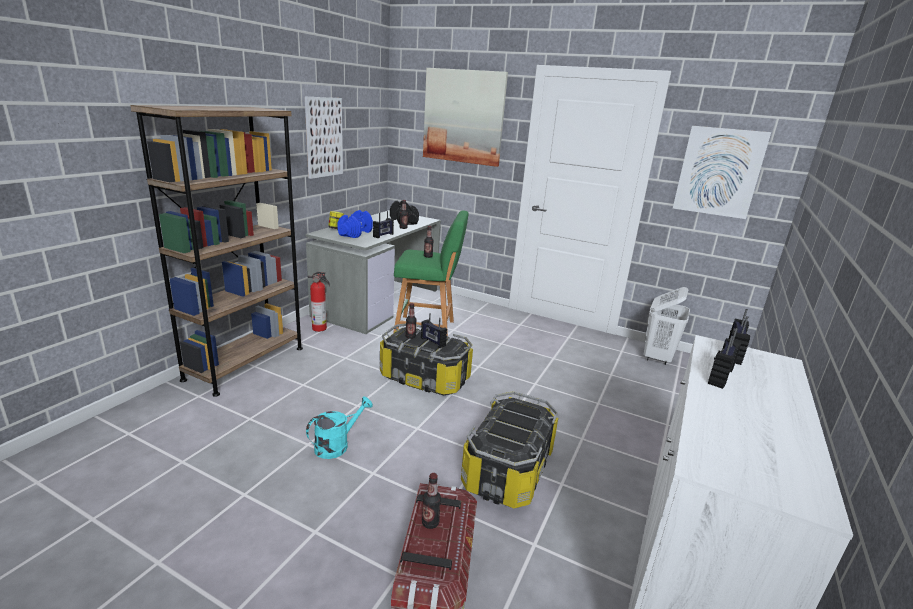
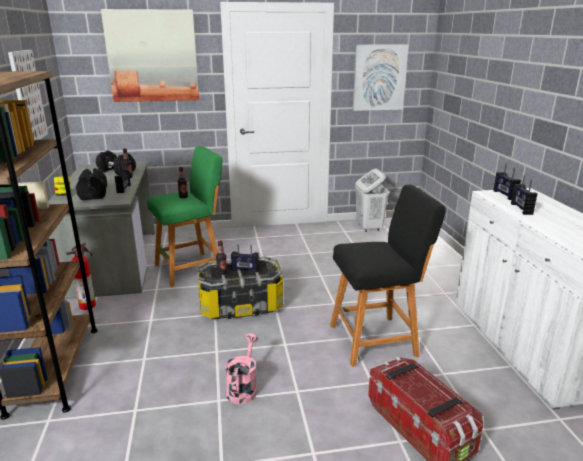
camera: 35 degrees left, 0 degrees up
(337, 445) = (243, 387): turquoise watering can -> pink watering can
(355, 233) = (93, 194): blue dumbbell -> black dumbbell
(430, 523) = (413, 386): bottle -> none
(508, 470) = (377, 340): storage box -> black stool

